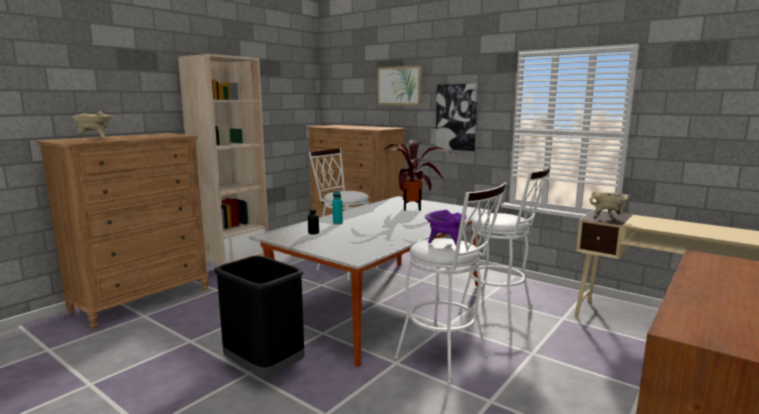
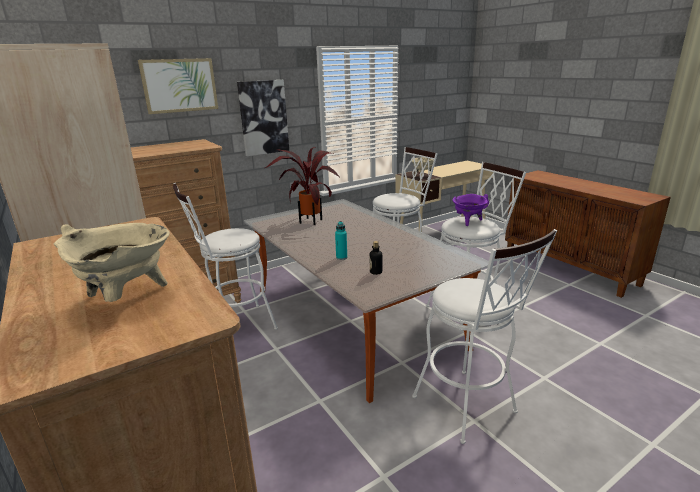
camera: 70 degrees left, 10 degrees up
(263, 370) = (469, 409): black trash can -> white stool

